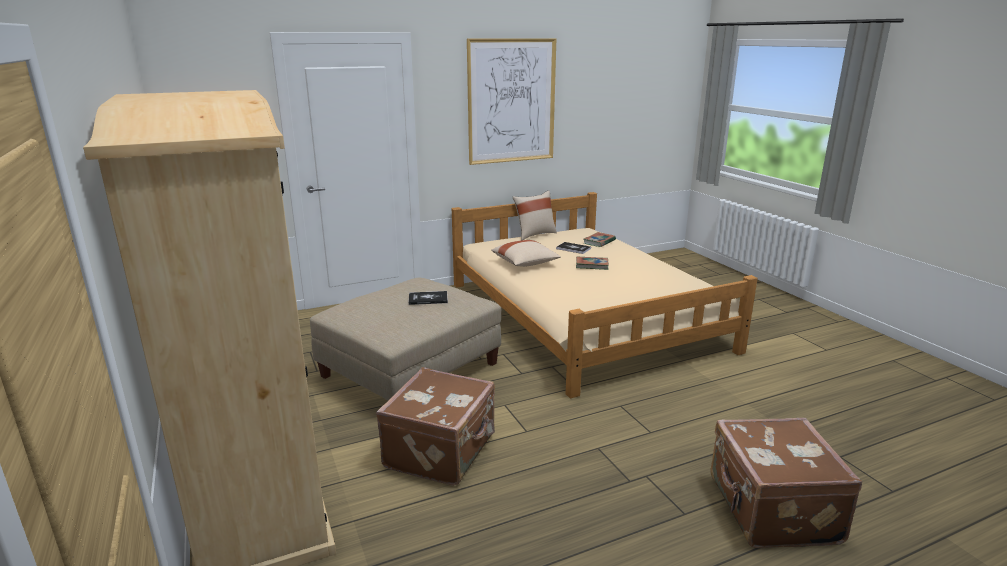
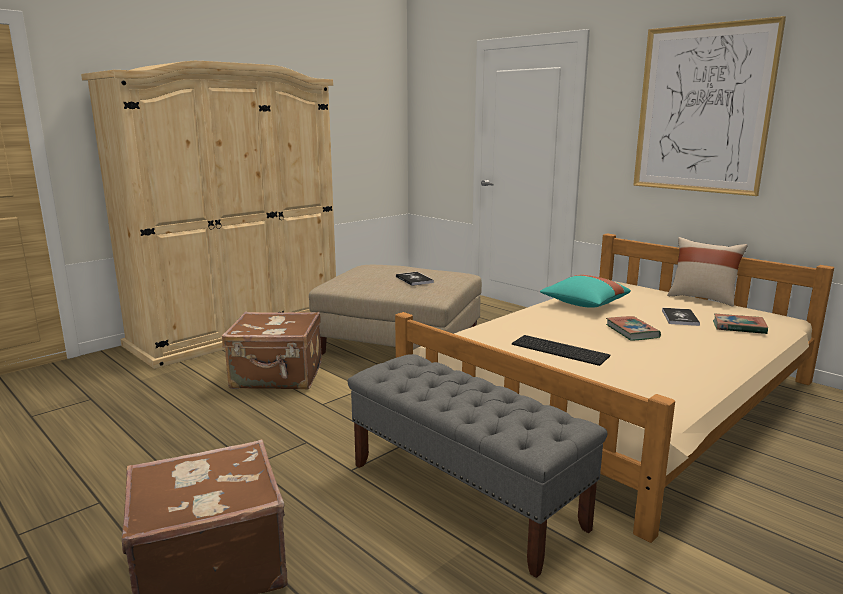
camera: 70 degrees right, 5 degrees down
(525, 263) = (584, 304): beige pillow -> turquoise pillow
(616, 290) = (561, 350): none -> keyboard
(693, 394) = (464, 495): none -> grey bench

